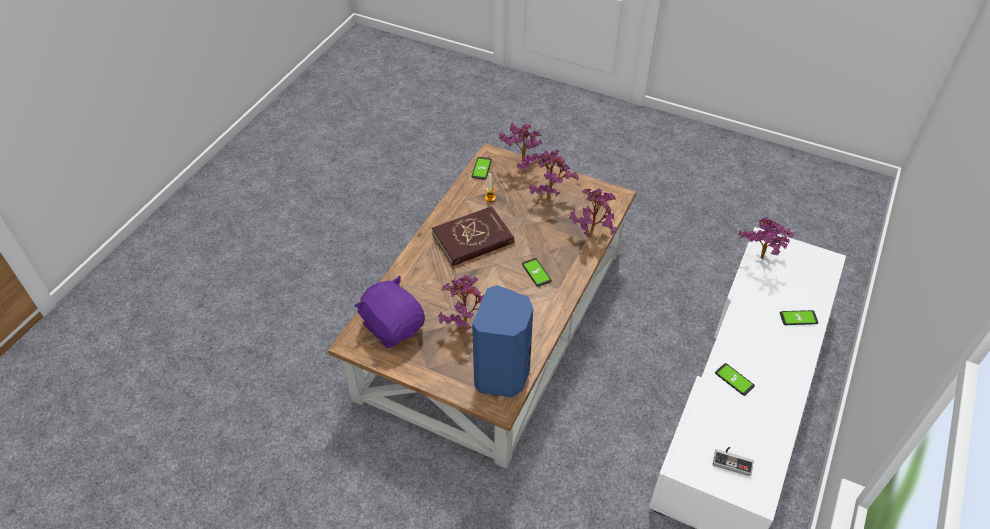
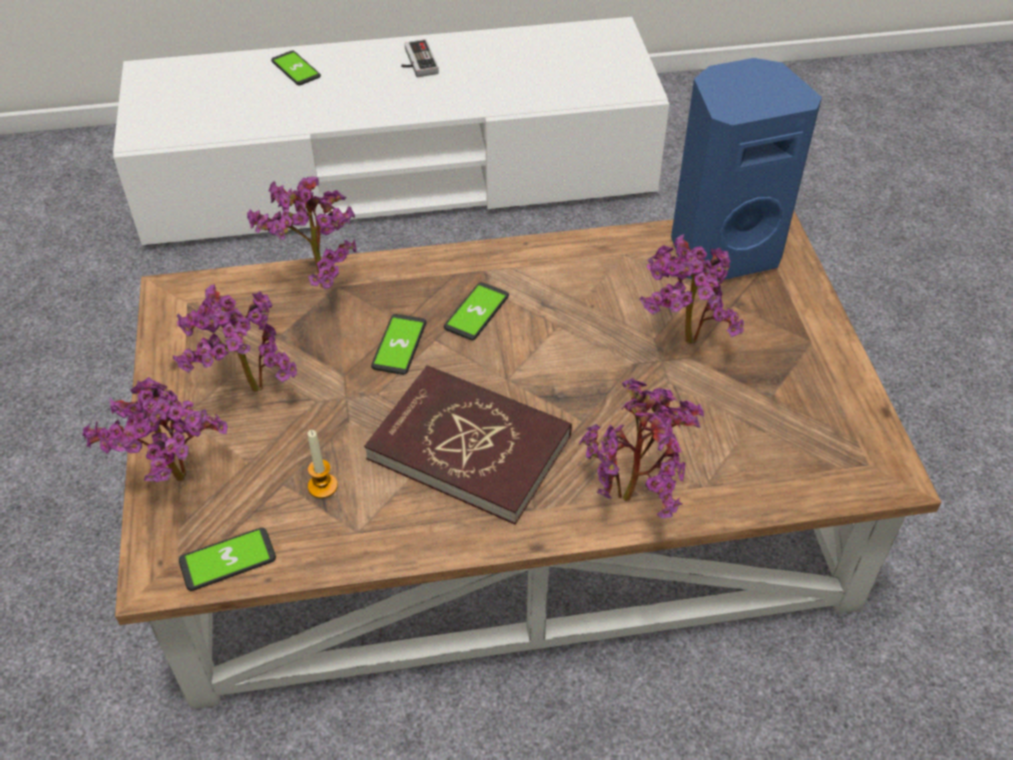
camera: 125 degrees left, 0 degrees up
(393, 326) = (789, 437): purple plush toy -> none
(732, 460) = (587, 58): game controller -> game controller (416, 62)
(734, 379) = (462, 89): phone -> phone (399, 345)
(761, 260) = (196, 128): potted plant -> potted plant (635, 497)

